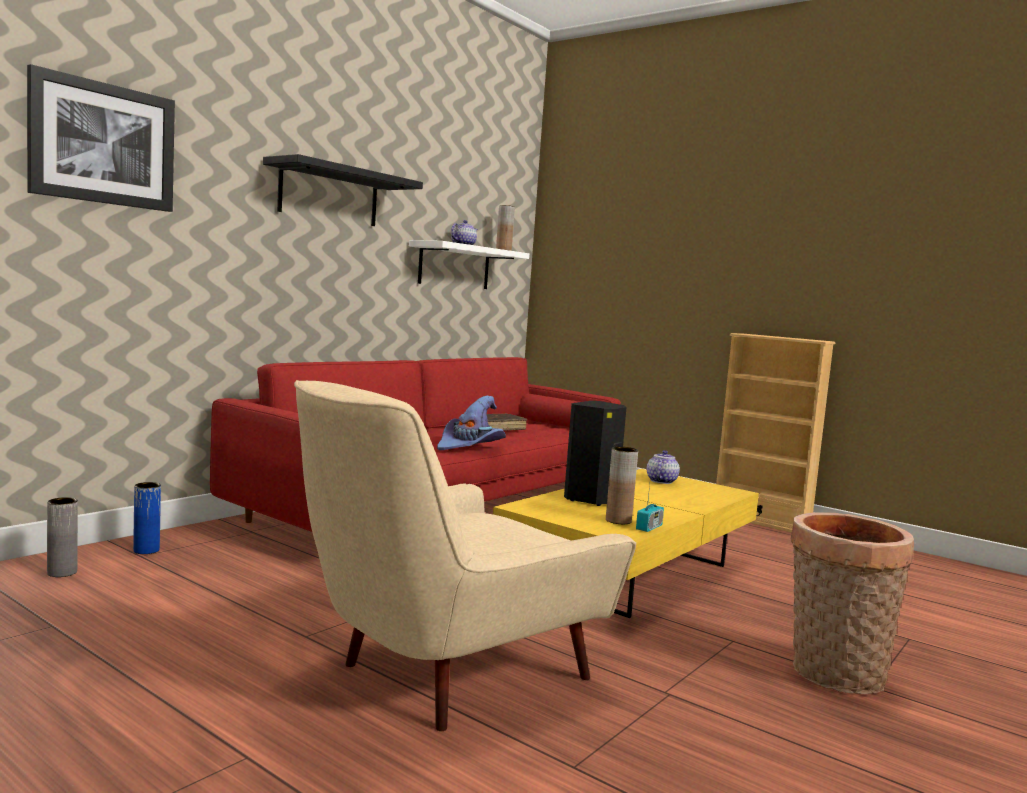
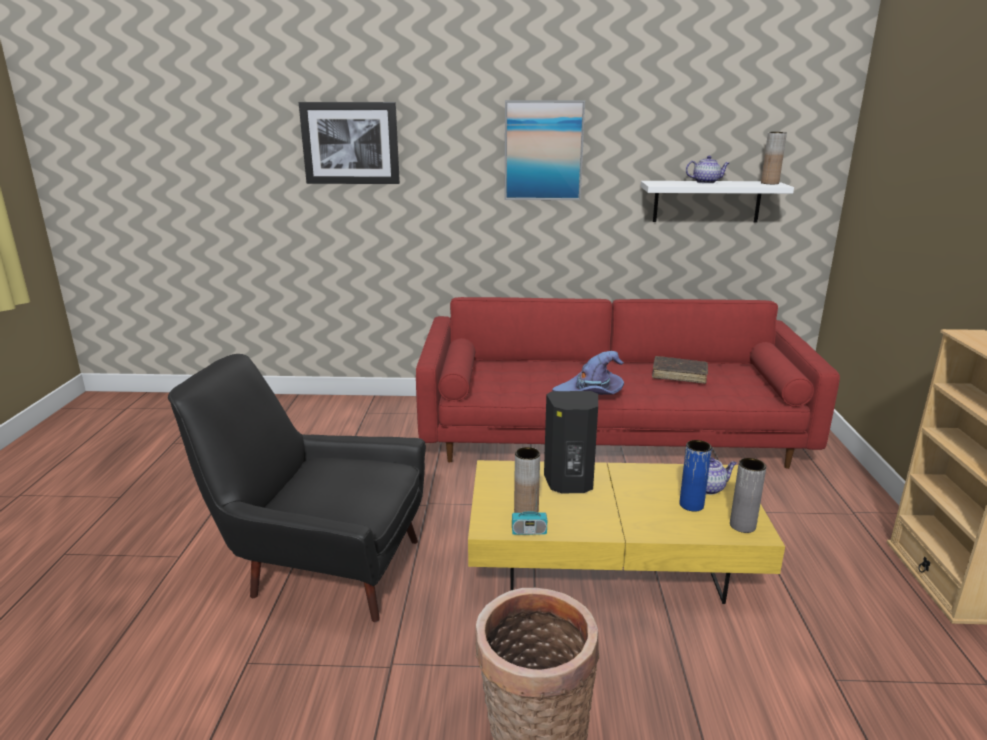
camera: 55 degrees right, 15 degrees up
(62, 573) = (319, 411): grey vase -> grey vase (742, 526)
(146, 550) = (375, 409): blue vase -> blue vase (691, 505)
(329, 195) = (543, 150): black shelf -> picture
(445, 676) = (320, 567): beige armchair -> black armchair

